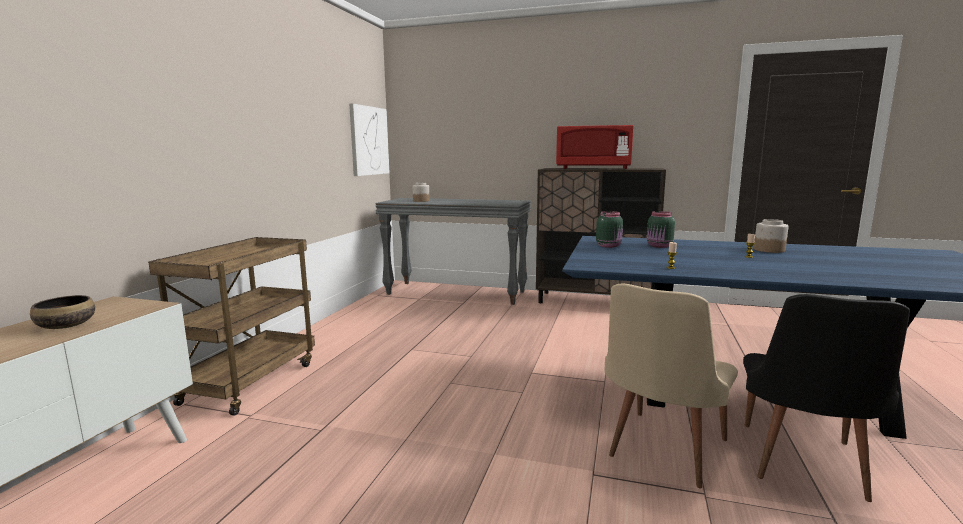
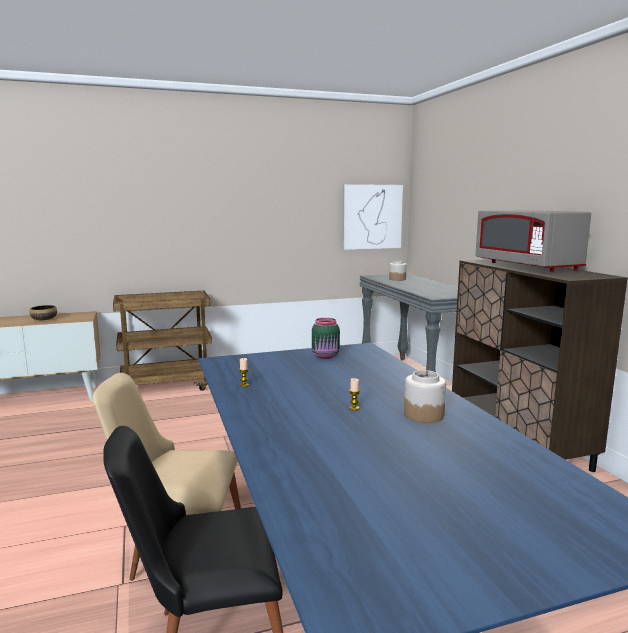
camera: 55 degrees right, 0 degrees up
(593, 168) = (527, 266): red microwave -> grey microwave
(659, 246) = (357, 371): green jar -> none

